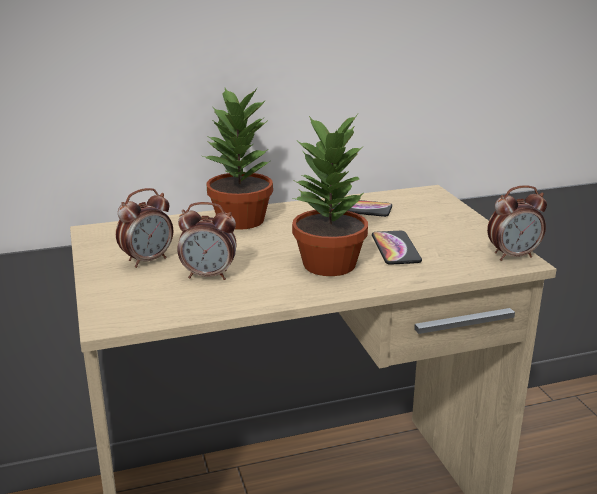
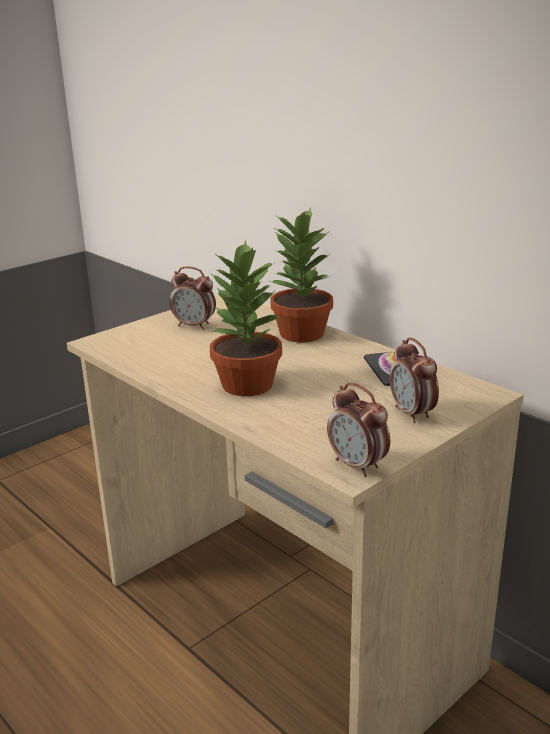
camera: 65 degrees right, 0 degrees up
(209, 275) = (186, 350): alarm clock -> alarm clock (412, 414)
(395, 248) = (310, 405): phone -> none

